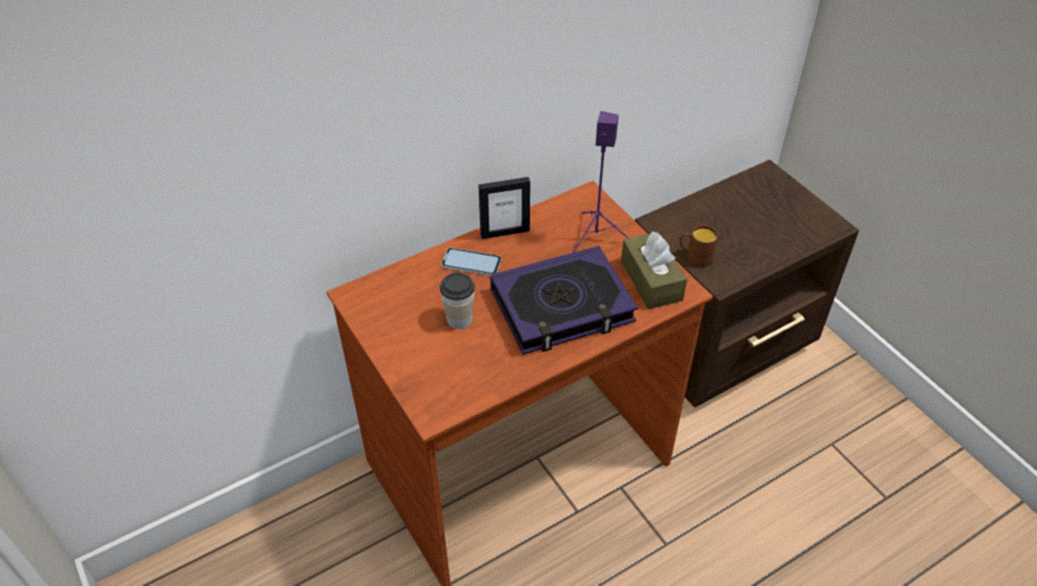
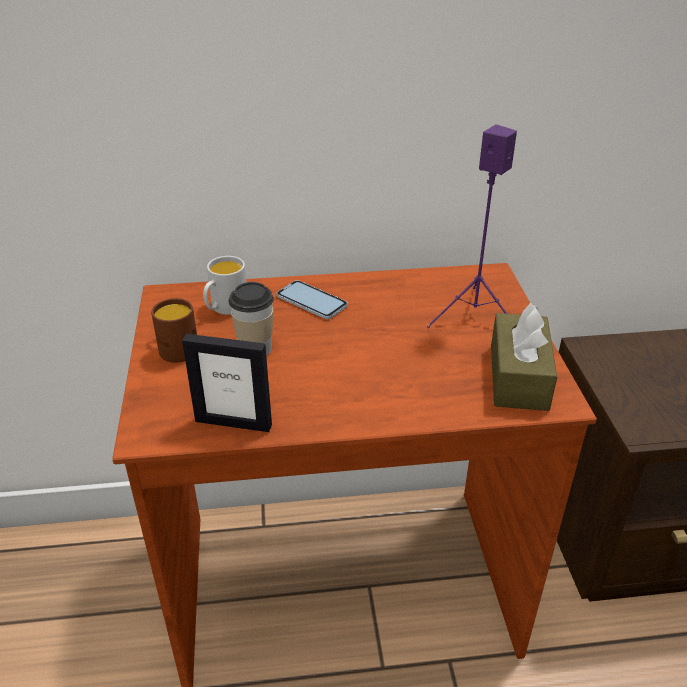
camera: 25 degrees right, 10 degrees down
(410, 291) = (225, 308): none -> white mug
(505, 232) = (370, 283): picture frame -> picture frame (233, 422)
(562, 307) = (384, 372): book -> none
(695, 256) = (619, 395): brown mug -> brown mug (174, 347)

